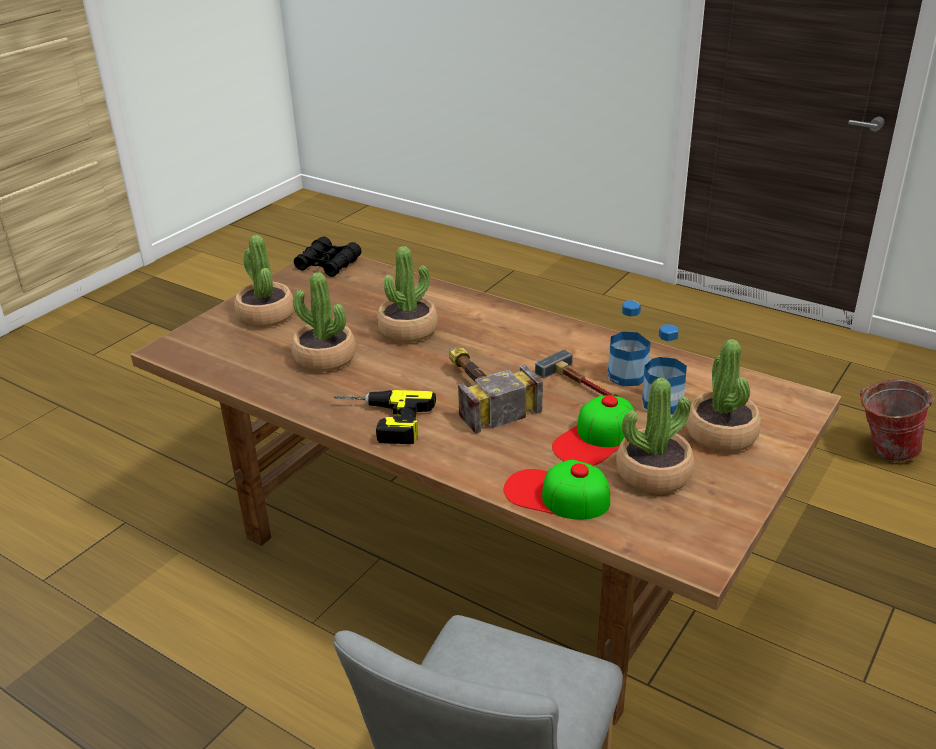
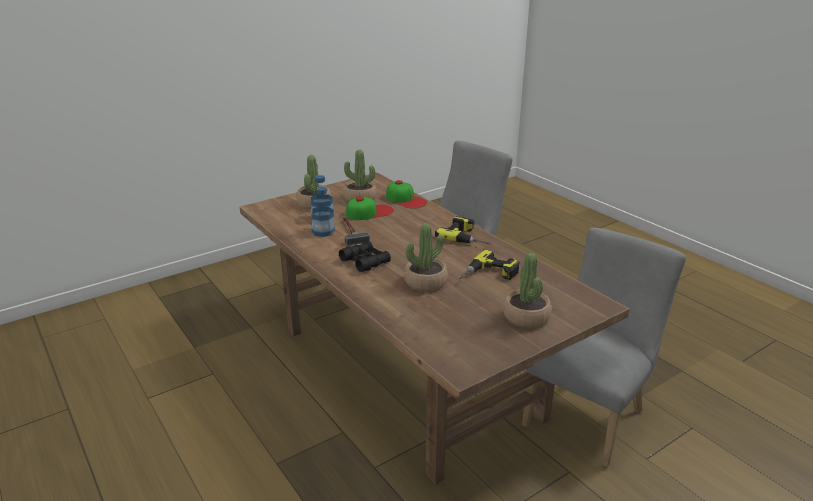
camera: 160 degrees left, 5 degrees down
(189, 560) = (589, 414): none -> grey chair
(325, 358) = (488, 275): potted plant -> power drill
(328, 264) = (462, 360): black binoculars -> black binoculars (365, 262)
(479, 392) = (407, 239): hammer -> none
(883, 450) = (103, 363): bucket -> none

